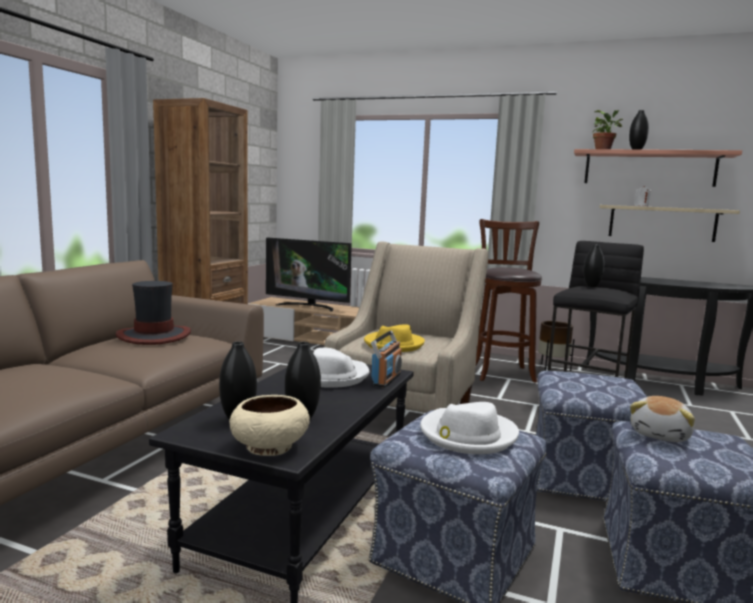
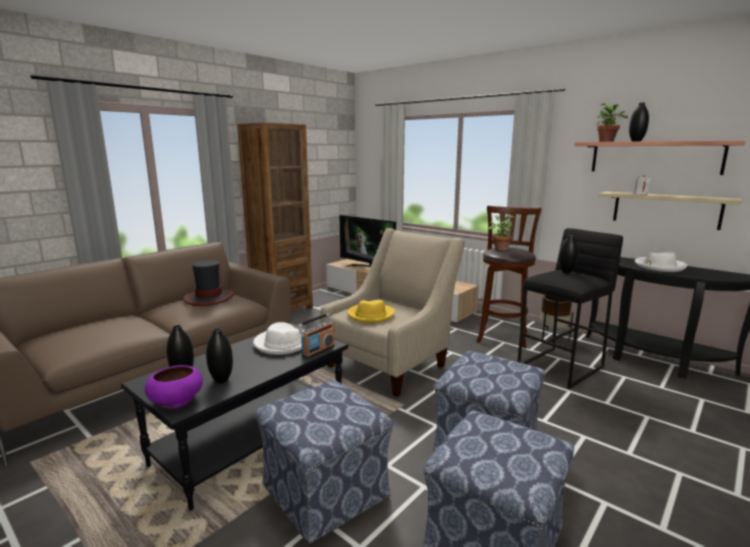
camera: 20 degrees right, 5 degrees up
(268, 447) = (176, 401): beige bowl -> purple bowl
(467, 435) = (325, 408): white hat -> white hat (659, 266)
(500, 268) = (499, 249): none -> potted plant
(661, 435) = (486, 431): plush toy -> none

